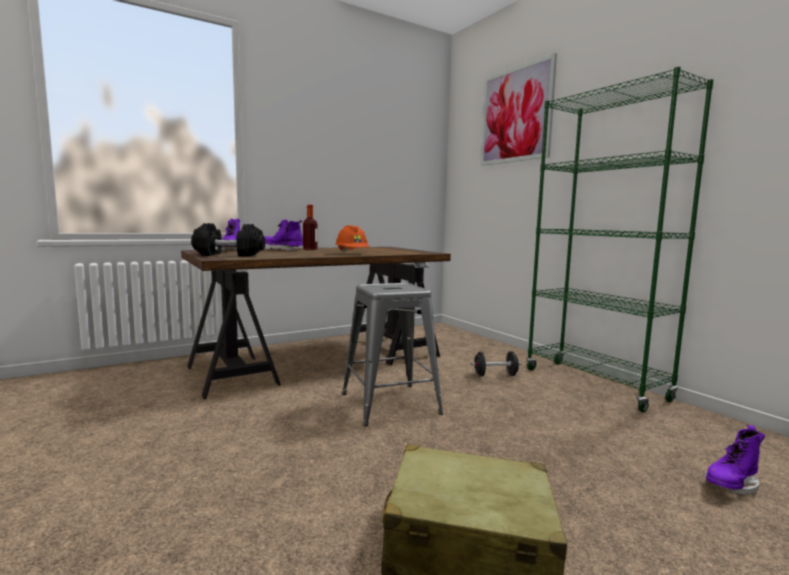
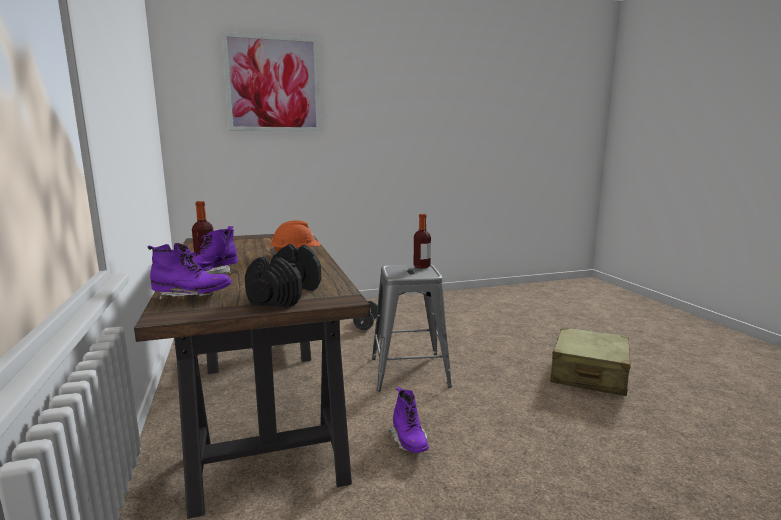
camera: 75 degrees left, 5 degrees up
(412, 288) = (421, 266): none -> bottle
(594, 384) = (401, 302): green bookcase -> none
(731, 485) = (526, 310): purple boot -> purple boot (409, 442)

